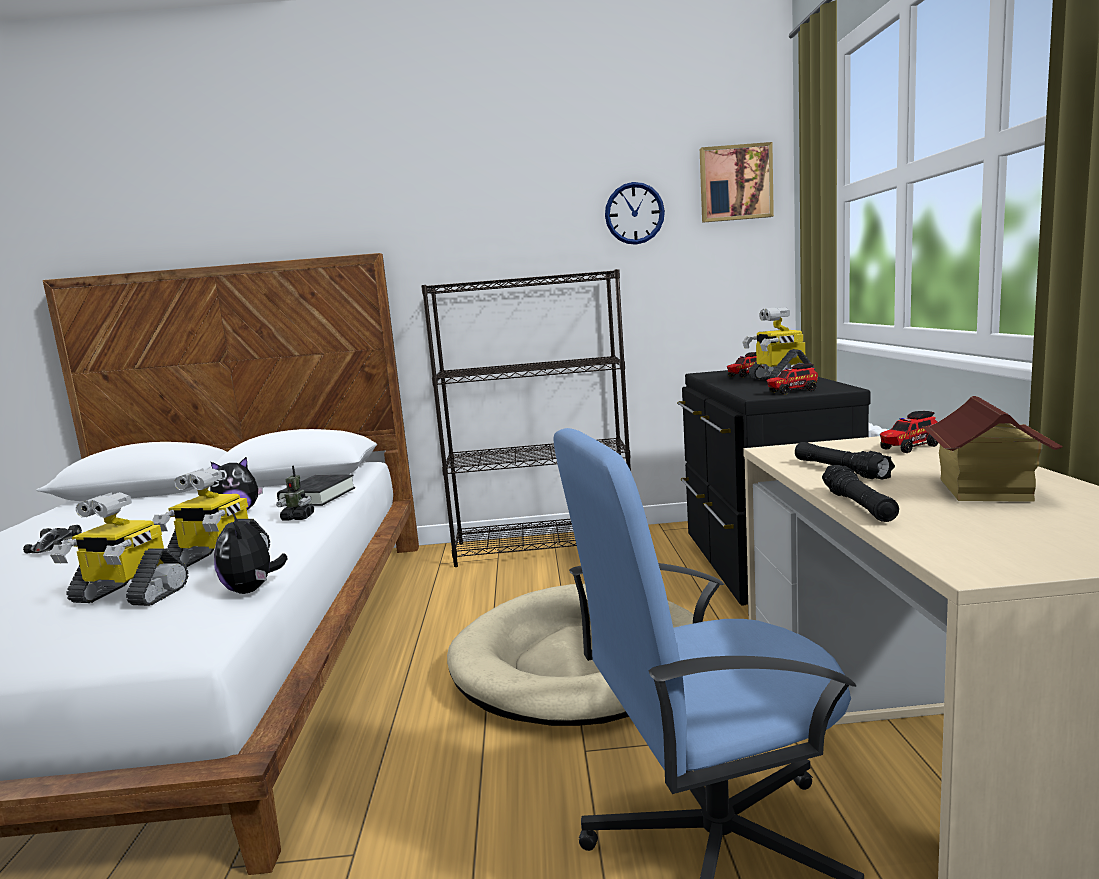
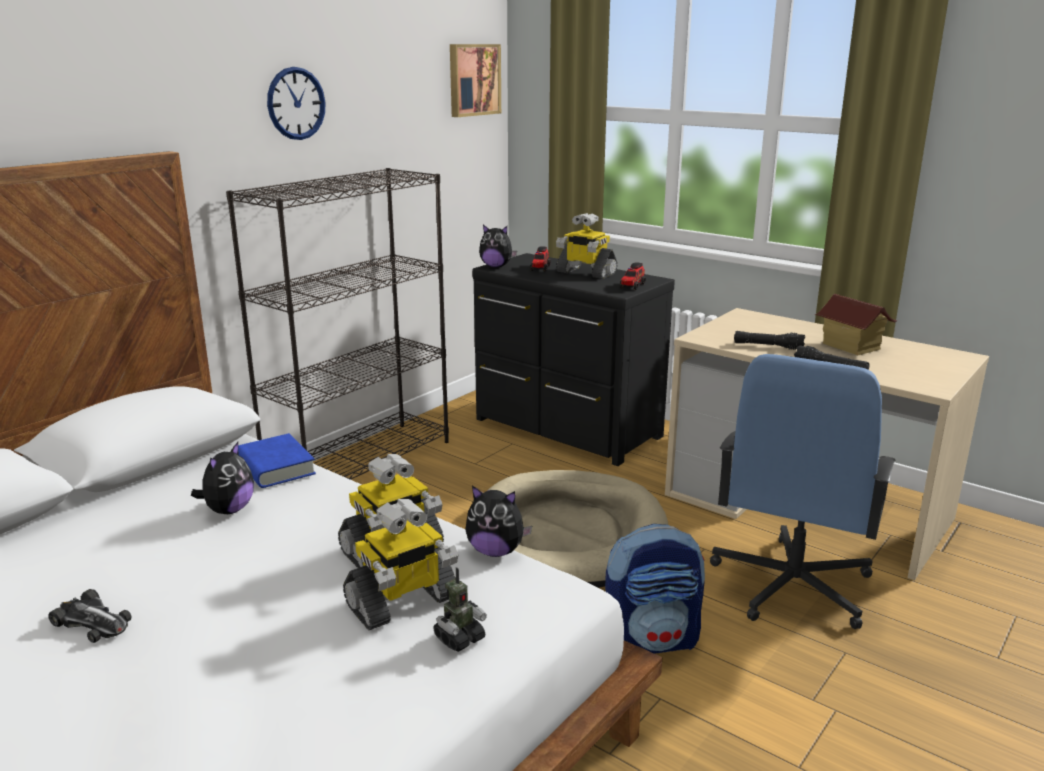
camera: 50 degrees left, 10 degrees up
(298, 518) = (325, 492): toy robot -> toy robot (459, 638)
(318, 496) = (275, 467): black book -> blue book
(456, 795) = (651, 640): none -> backpack
(634, 213) = (403, 106): wall clock -> wall clock (296, 103)
(709, 373) = (496, 266): none -> plush toy
(908, 448) = (758, 323): toy truck -> none

